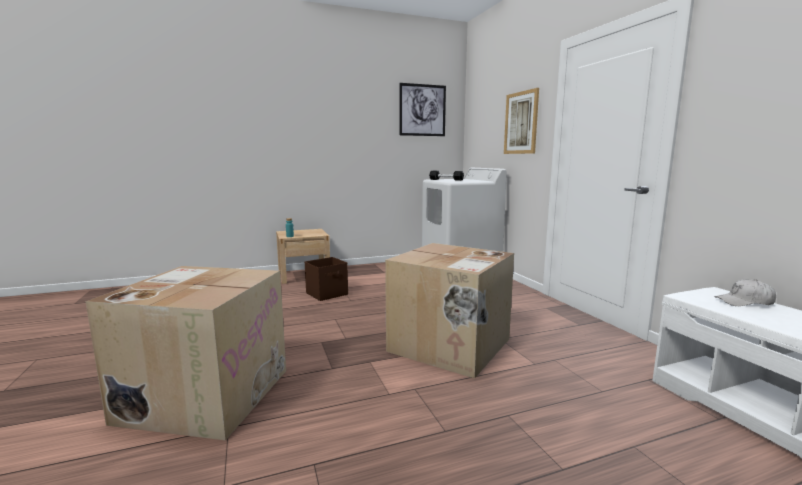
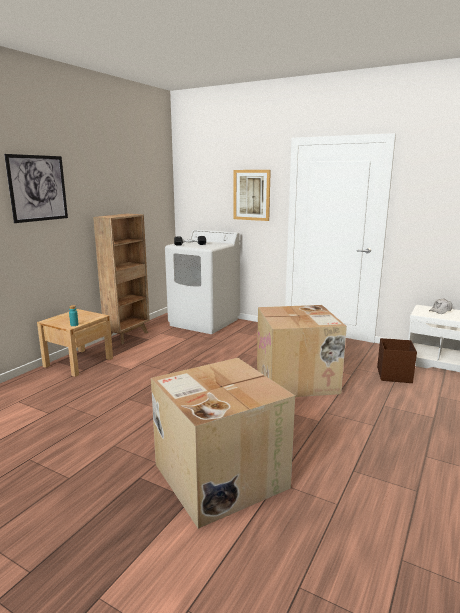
camera: 40 degrees left, 5 degrees up
(327, 294) = (140, 372): brown storage box -> brown storage box (394, 375)
(374, 266) = (128, 336): none -> brown bookcase
(422, 110) = (145, 176): picture -> picture (38, 188)

